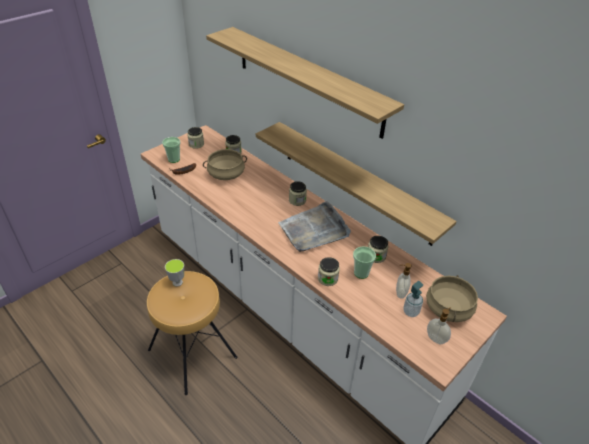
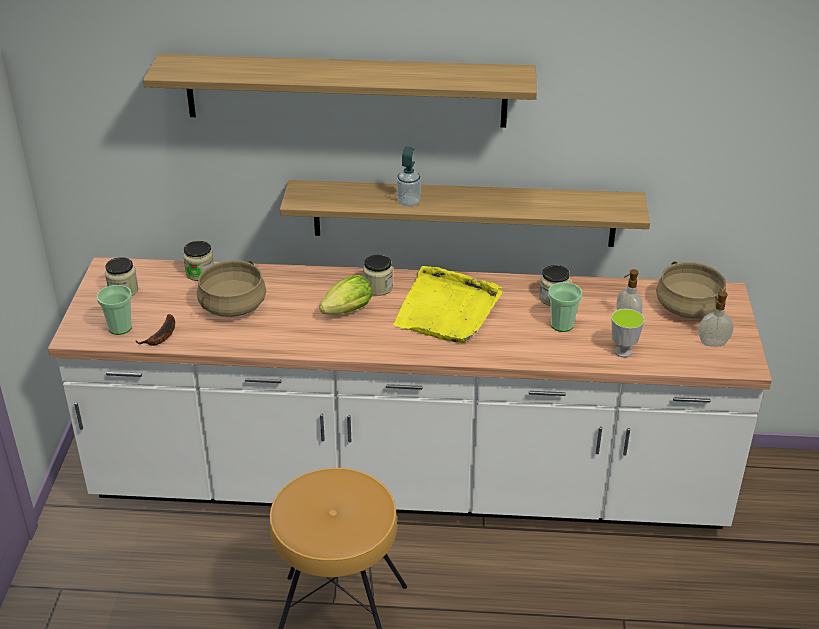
camera: 40 degrees left, 5 degrees down
(177, 282) = (304, 498): cup -> cup (623, 352)
(267, 204) = (345, 312): none -> lettuce
(314, 230) = (447, 309): grey tray -> yellow tray
(327, 278) = (535, 352): jar -> none
(411, 312) = (659, 333): soap dispenser -> soap dispenser (408, 202)

